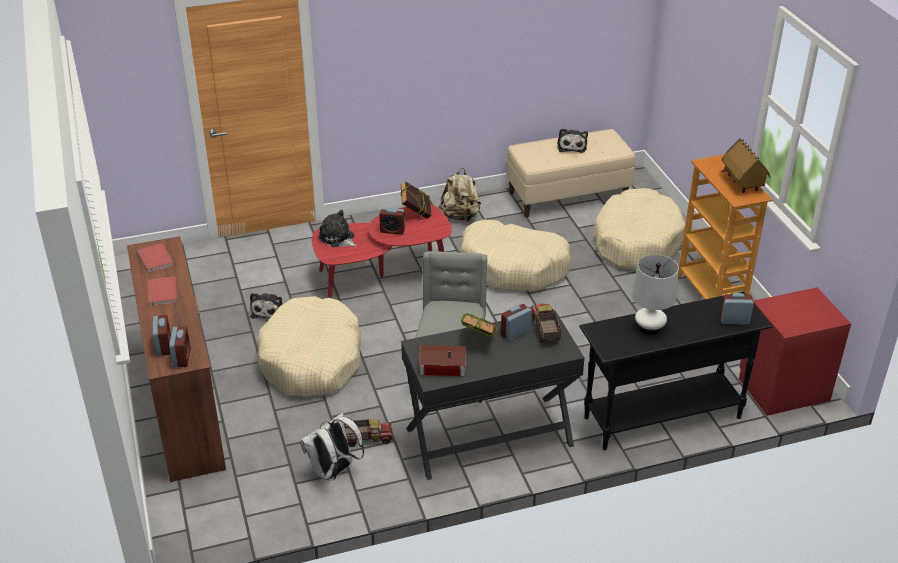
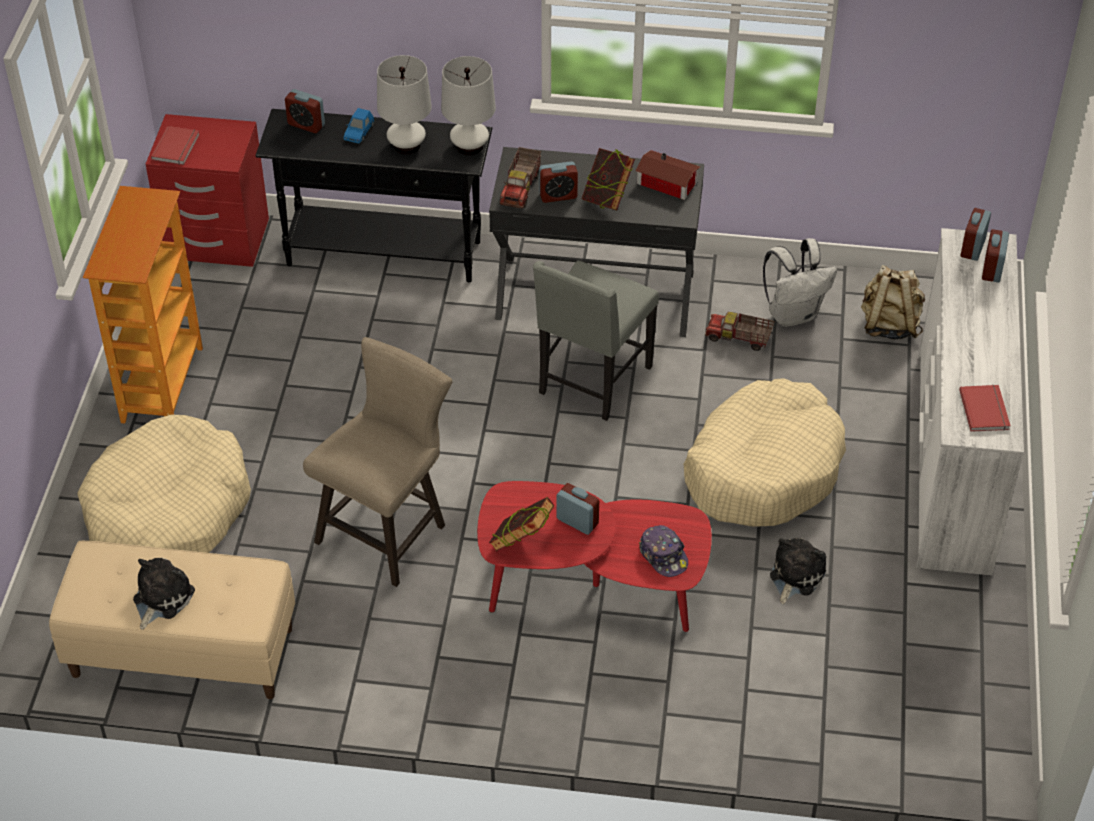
camera: 155 degrees left, 10 degrees up
(161, 293) = (984, 349): red book -> red book (177, 147)
(185, 402) = (951, 461): brown dresser -> white dresser
(338, 238) = (663, 556): plush toy -> cap
(460, 216) = (395, 670): beige backpack -> beige backpack (889, 325)
(514, 267) = (388, 529): beige dog bed -> beige stool
(605, 340) = (469, 146): none -> white table lamp
(692, 326) = (359, 132): none -> blue toy car
(742, 183) = (126, 221): toy house -> none

